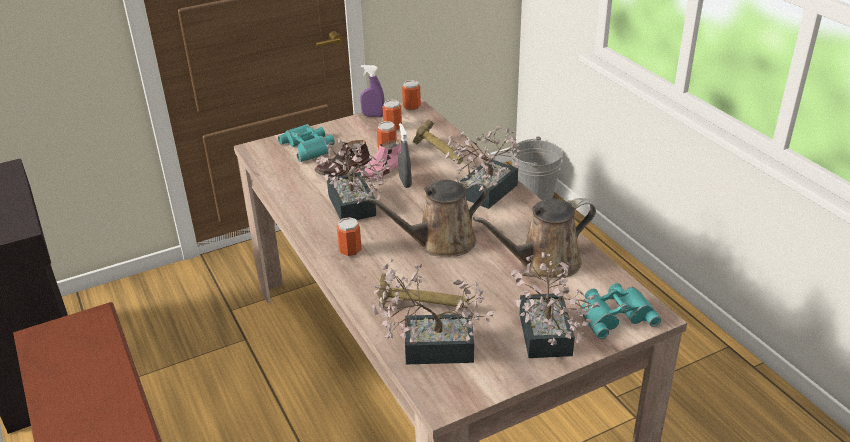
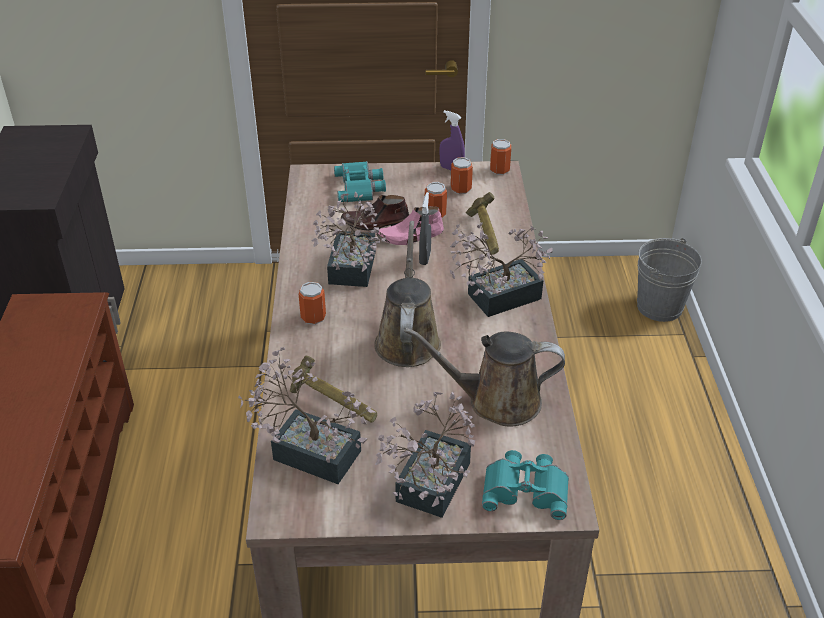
camera: 25 degrees right, 5 degrees up
(440, 242) = (407, 339): brown watering can -> brown watering can turned 90 degrees clockwise

